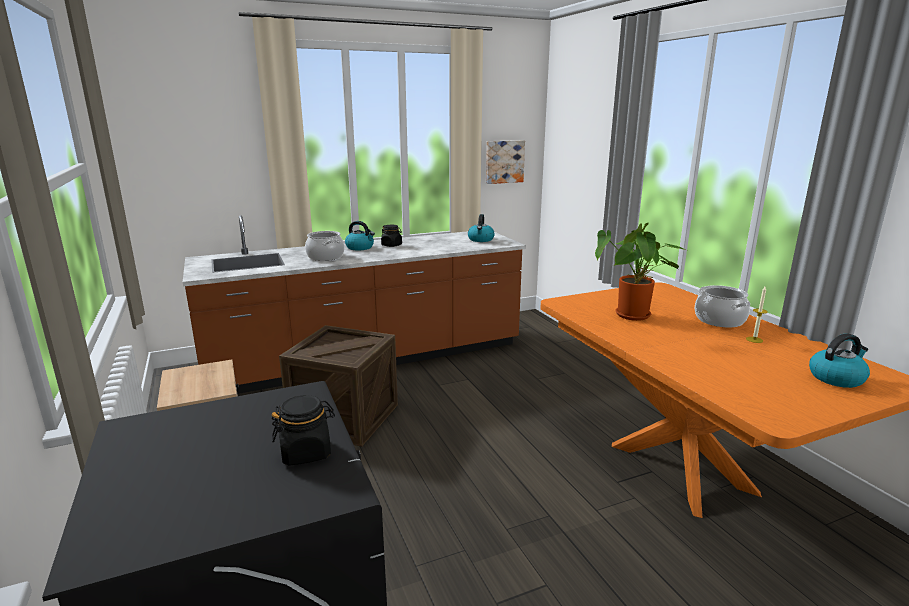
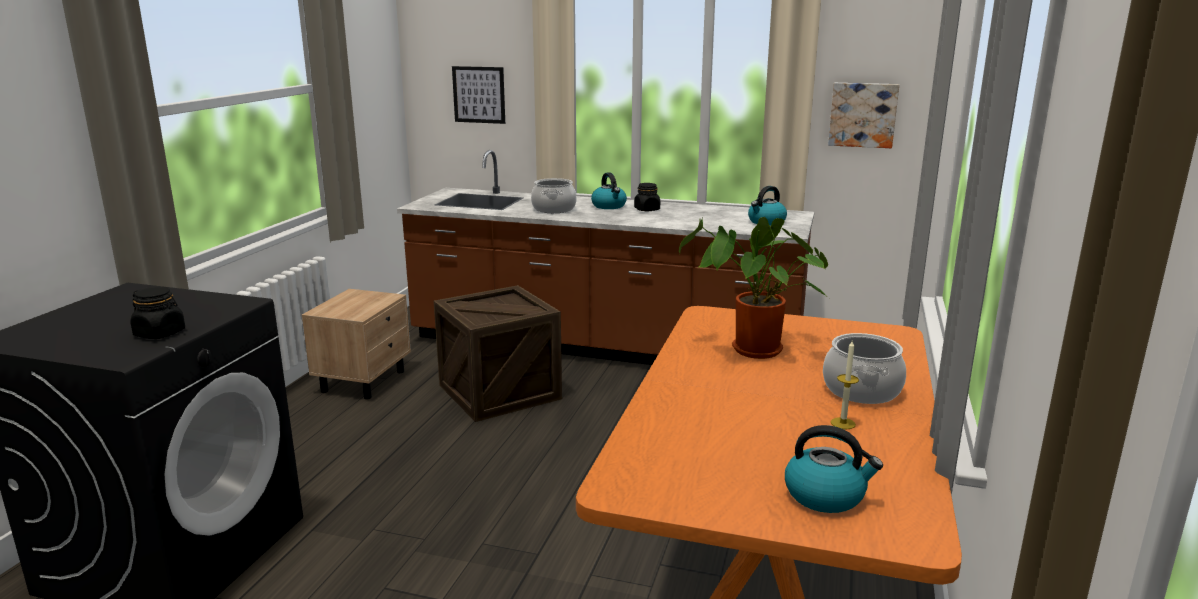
camera: 40 degrees right, 0 degrees up
(203, 167) = (479, 94): none -> picture

